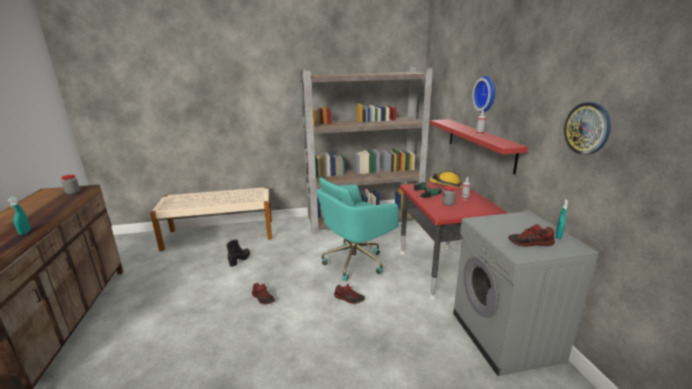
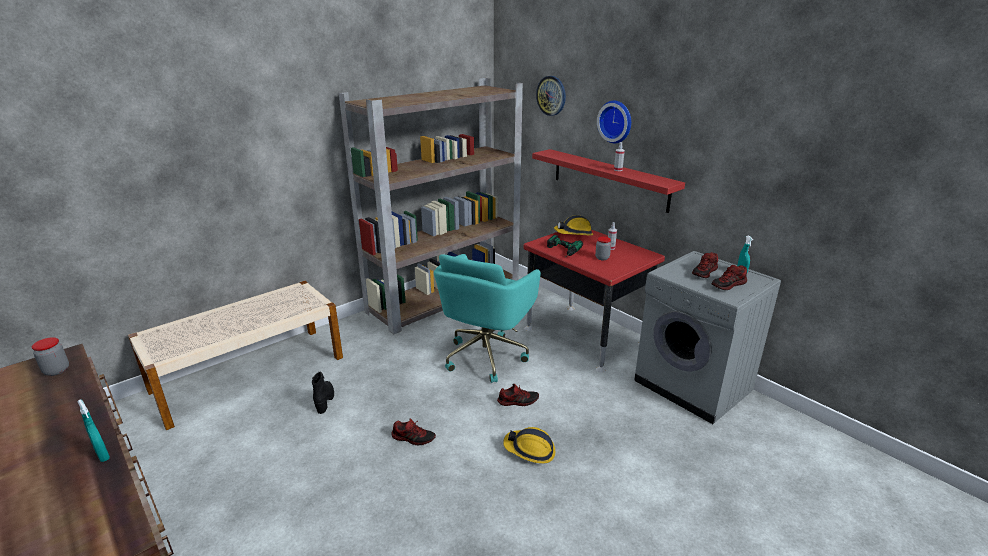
camera: 30 degrees left, 5 degrees up
(326, 335) = (530, 450): none -> hard hat
(518, 229) = (704, 272): none -> shoe
(587, 128) = (759, 163): wall clock -> wall clock (551, 95)

